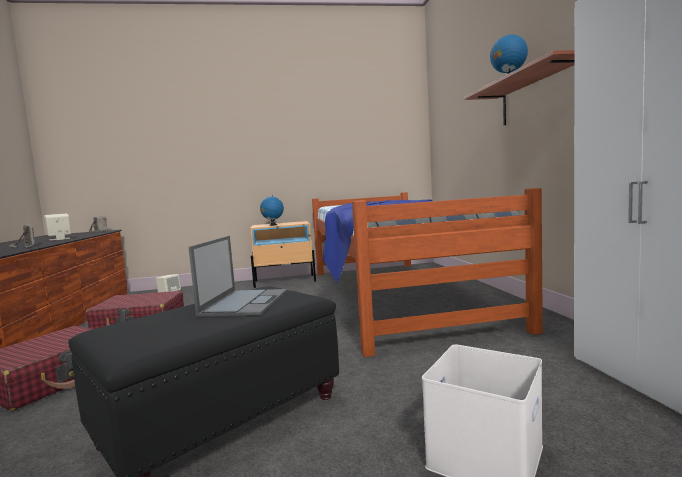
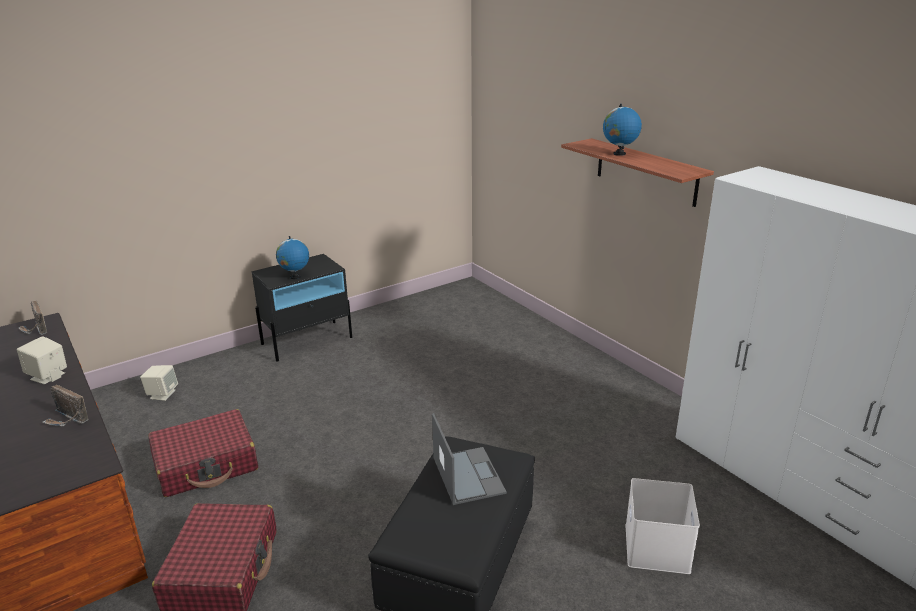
camera: 25 degrees left, 20 degrees up
(285, 281) = (307, 340): beige nightstand -> black nightstand
(393, 295) = (472, 359): bed -> none

